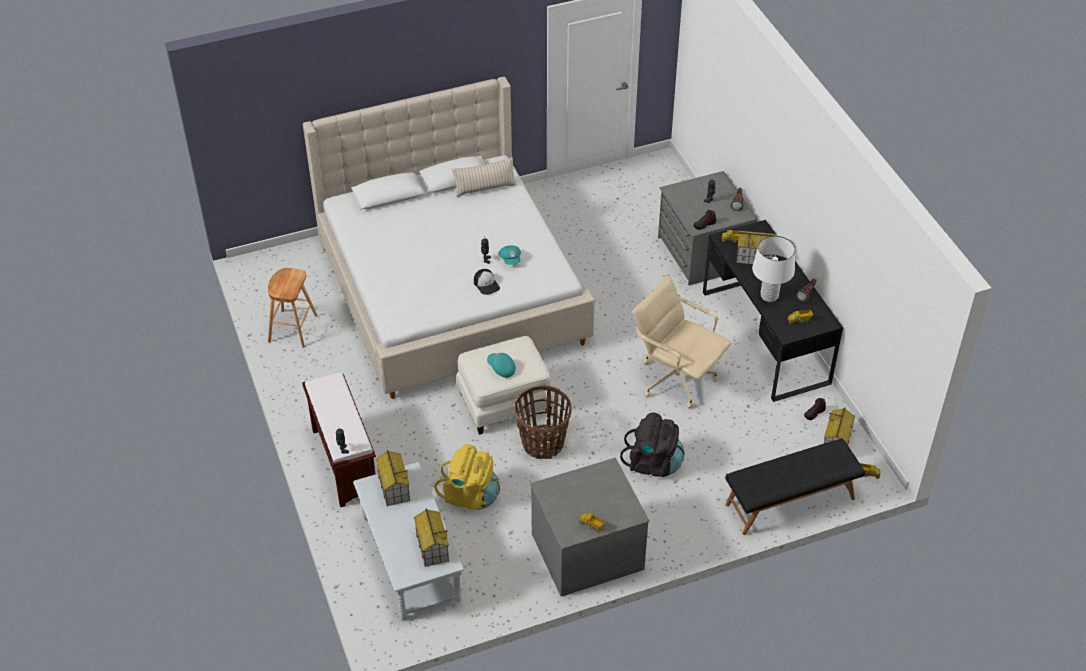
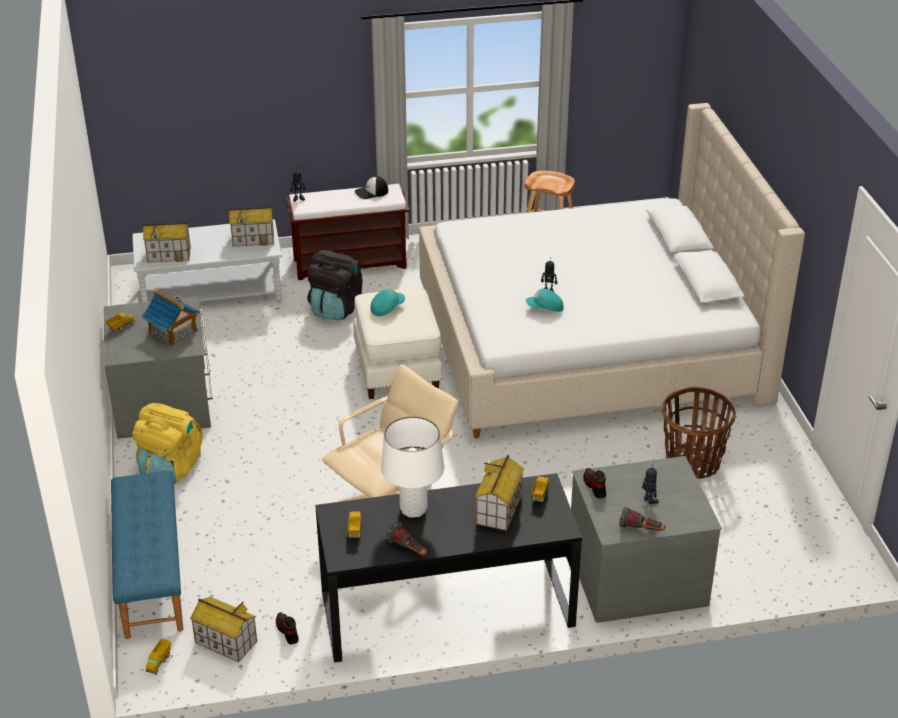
camera: 100 degrees right, 10 degrees down
(470, 495) = (273, 334): yellow backpack -> yellow backpack (170, 468)
(485, 188) = (686, 301): beige pillow -> none
(486, 284) = (504, 288): cap -> cap (371, 192)
(543, 443) = (326, 388): basket -> basket (692, 463)
(590, 486) = (173, 332): none -> toy house
(653, 463) = (262, 467): black backpack -> black backpack (336, 308)
(790, 502) = (150, 575): black bench -> blue bench

